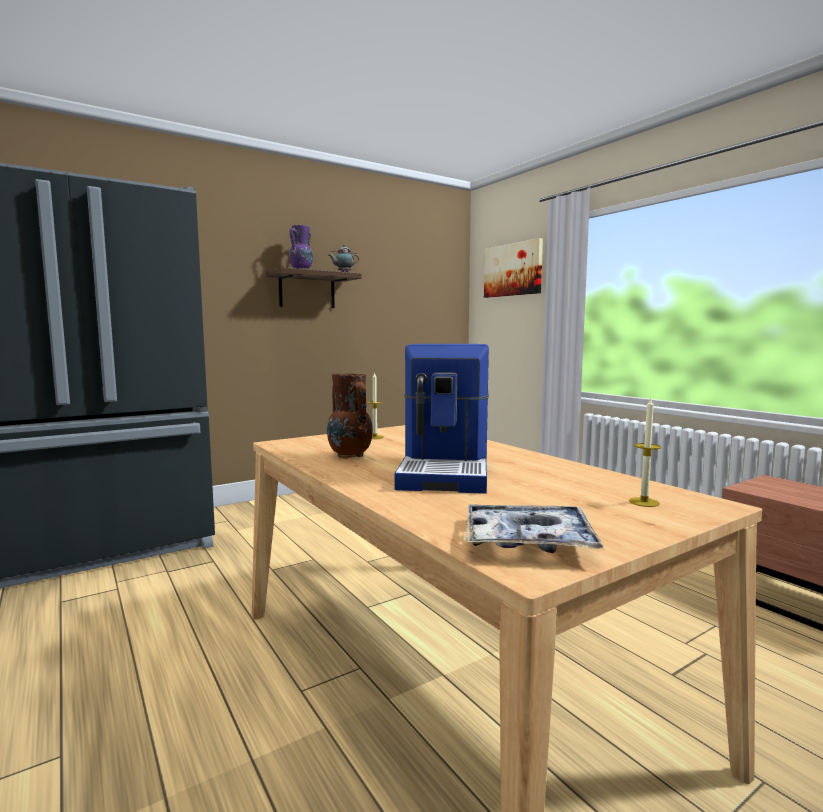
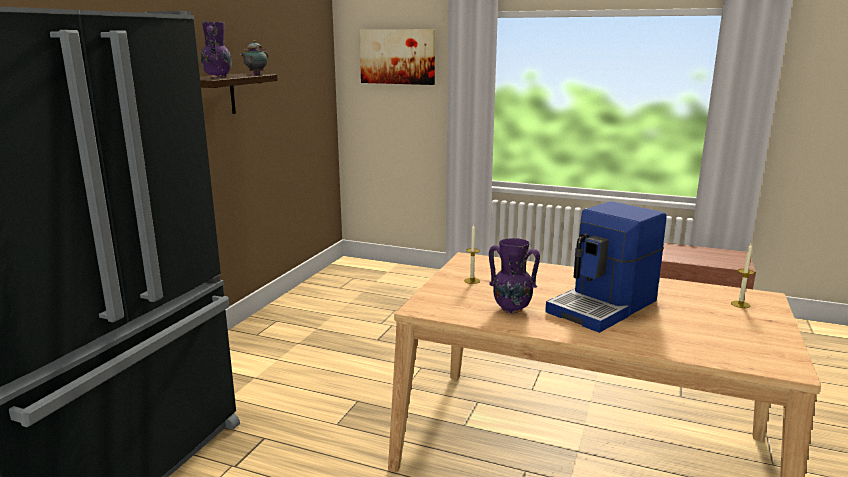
camera: 35 degrees left, 10 degrees up
(350, 456) = (511, 309): brown vase -> purple vase
(447, 471) = (604, 306): coffee machine -> coffee machine turned 75 degrees clockwise
(528, 540) = (755, 351): tray -> none

